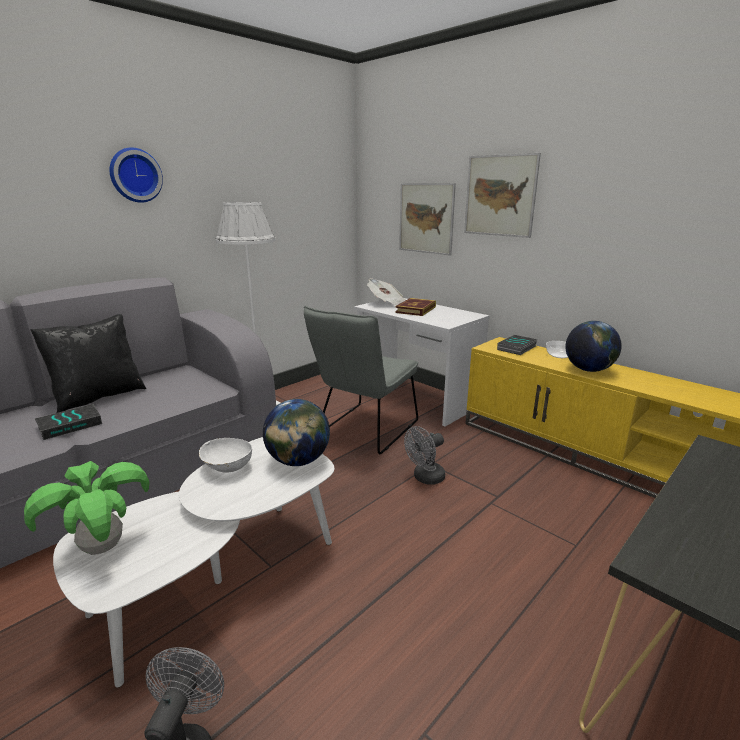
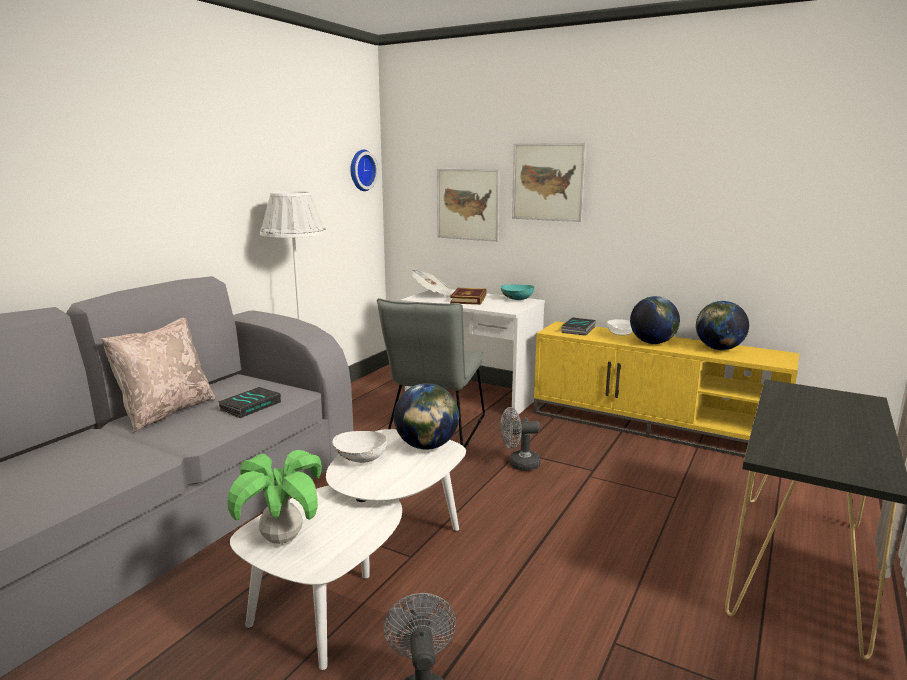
camera: 15 degrees left, 5 degrees down
(71, 425) = (163, 440): book -> book (250, 406)
(99, 396) = (166, 412): black pillow -> beige pillow
(135, 175) = (180, 165): wall clock -> wall clock (361, 170)
(425, 478) = (519, 464): grey fan -> grey fan turned 45 degrees clockwise
(461, 313) = (516, 299): none -> turquoise bowl
(663, 384) = (718, 349): none -> globe

